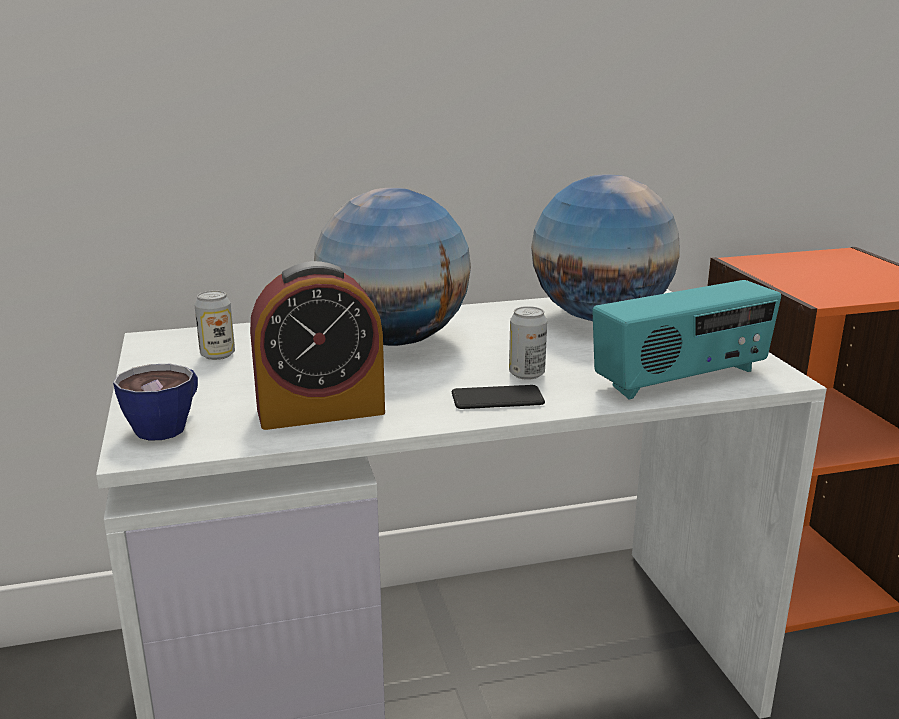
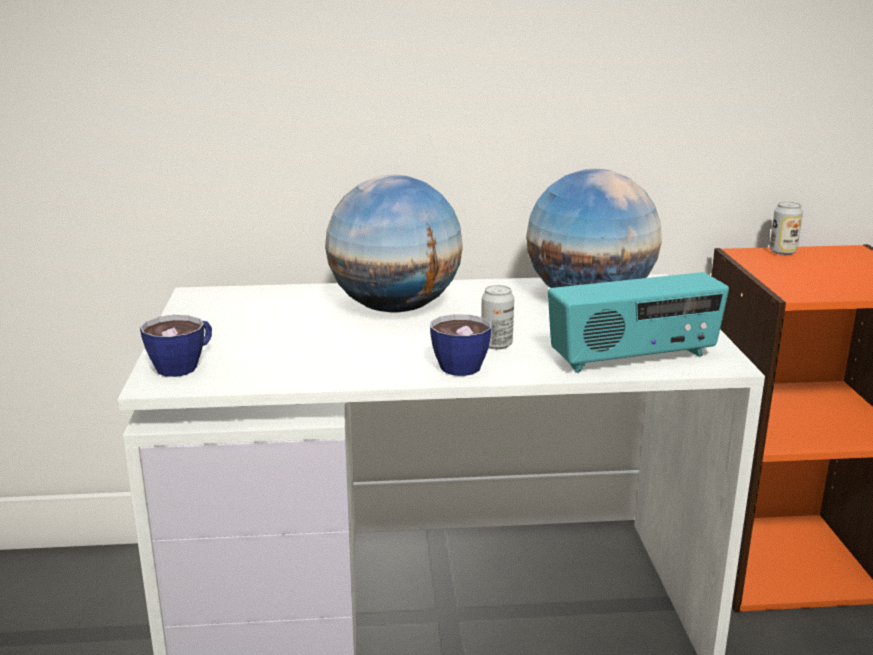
camera: 10 degrees right, 0 degrees up
(217, 355) = (243, 311): can -> can (782, 252)
(320, 411) = (308, 363): alarm clock -> none
(497, 399) = (460, 364): phone -> cup

